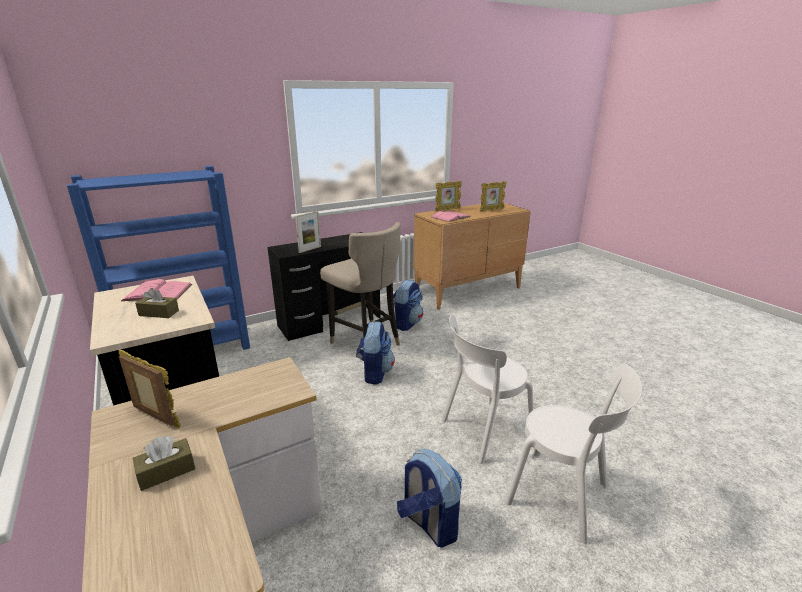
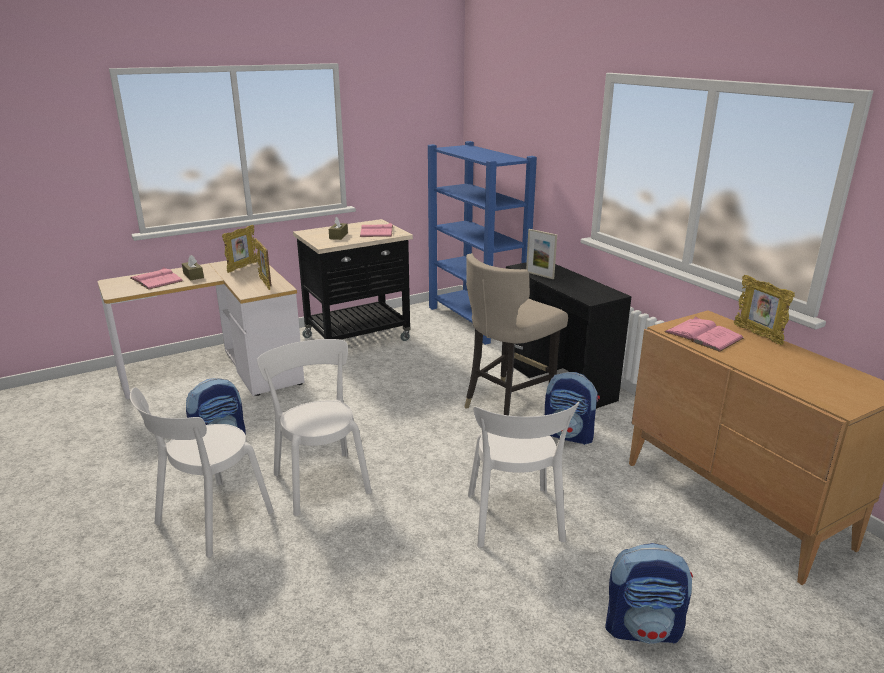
camera: 90 degrees right, 0 degrees up
(158, 527) = (156, 279): none -> pink book
(375, 373) = (438, 413): backpack -> backpack (643, 628)
(491, 210) = (795, 375): picture frame -> picture frame (265, 283)
(503, 346) = (514, 520): none -> white chair

